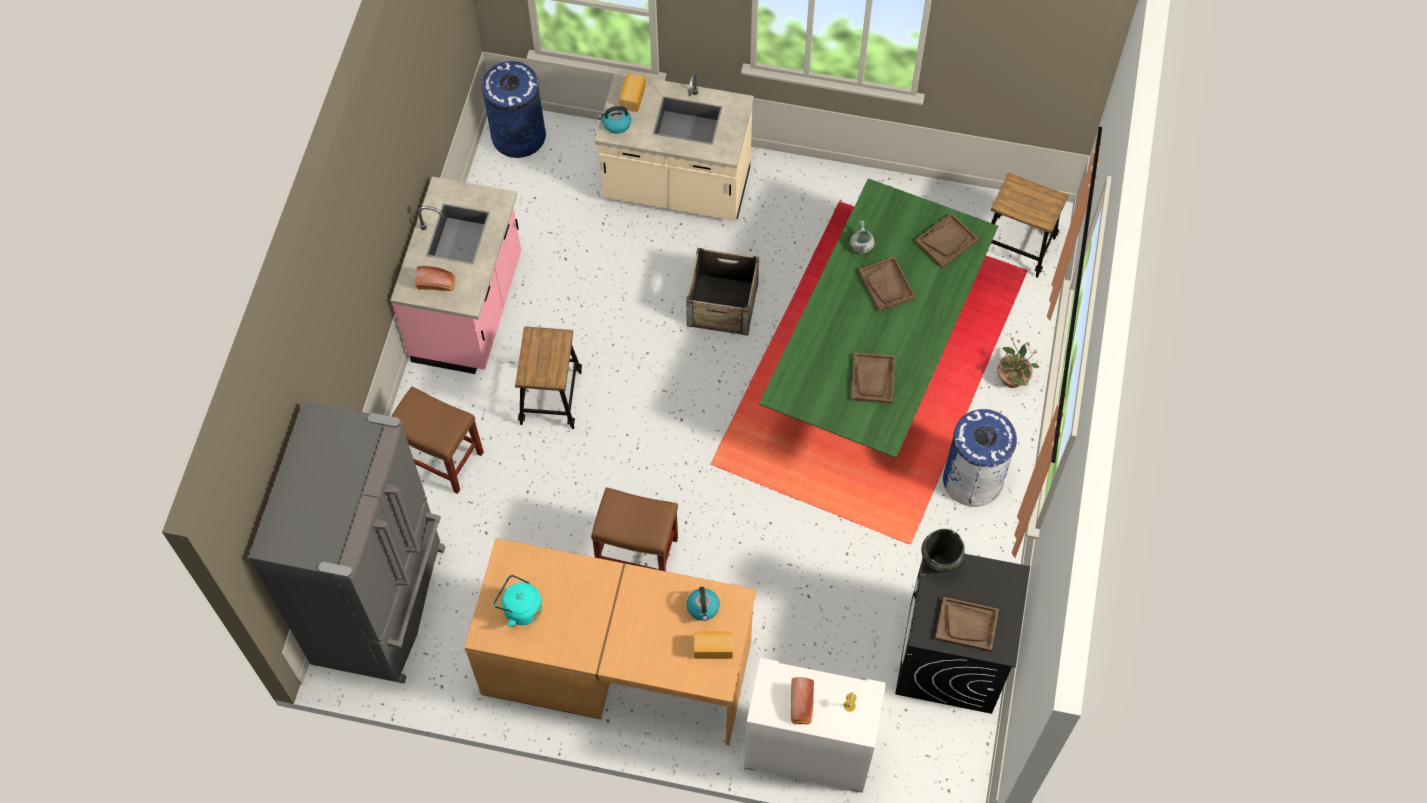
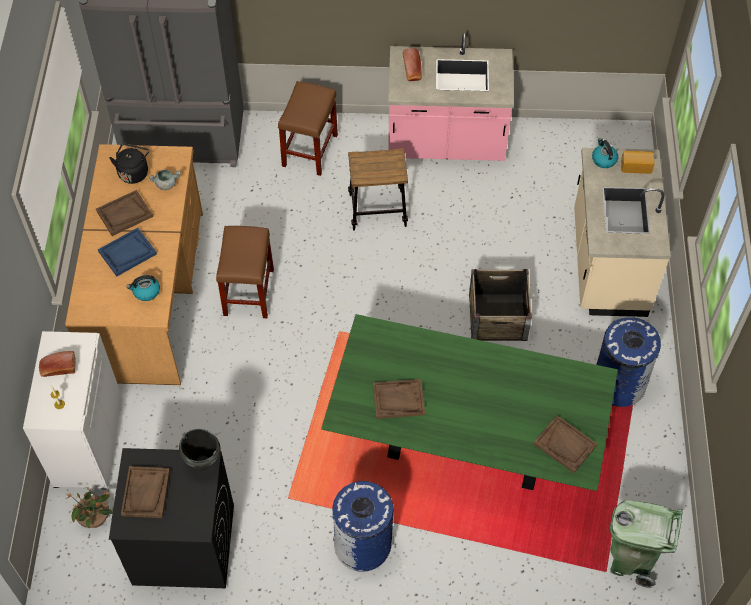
camera: 80 degrees right, 5 degrees down
(518, 136) = (622, 144): blue trash can -> blue trash can (618, 383)
(520, 608) = (134, 172): turquoise kettle -> black kettle
(643, 624) = (127, 253): none -> blue tray
(713, 647) = (111, 303): bread -> none
(861, 245) = (540, 372): grey cooking pot -> grey cooking pot (166, 184)
(886, 285) = (501, 399): brown tray -> brown tray (124, 214)
(1012, 378) = (479, 569): potted plant -> potted plant (95, 518)
(1017, 247) = (631, 560): stool -> green trash can

